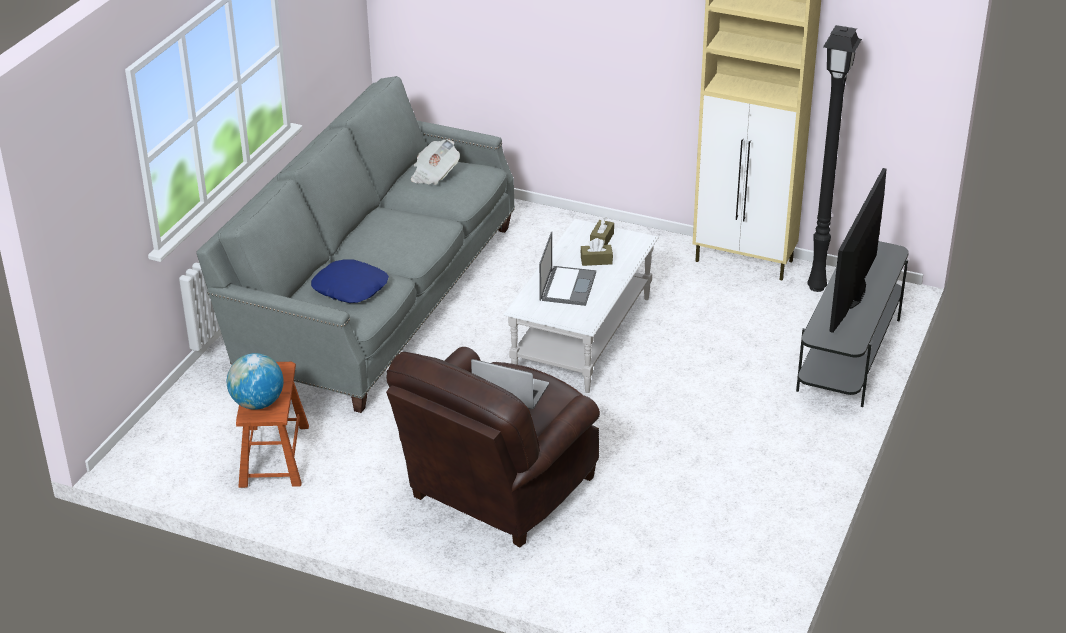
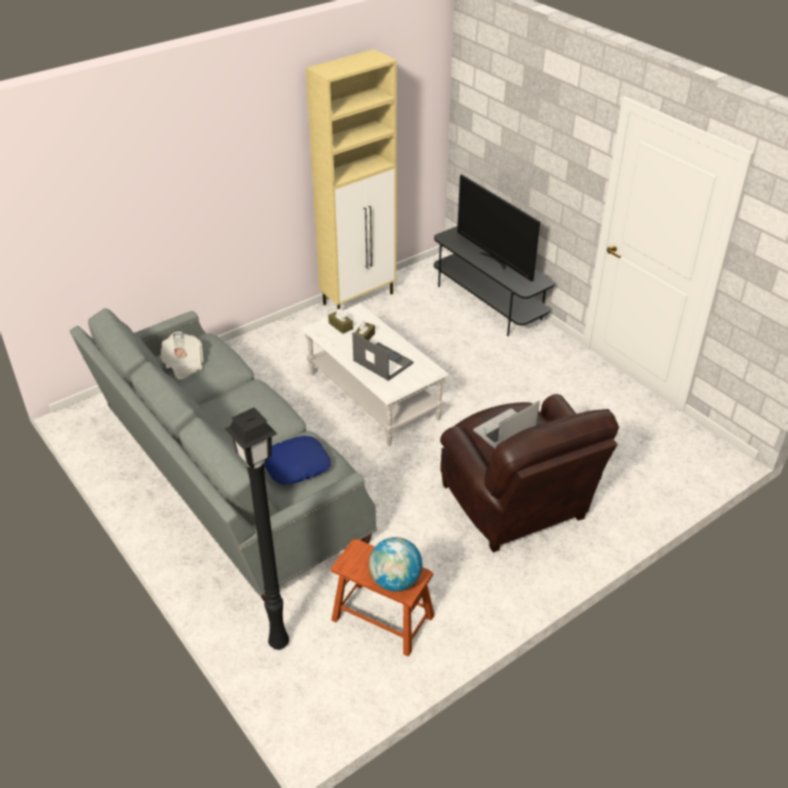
camera: 60 degrees left, 5 degrees up
(815, 286) = (411, 285): black floor lamp -> black floor lamp (277, 642)

